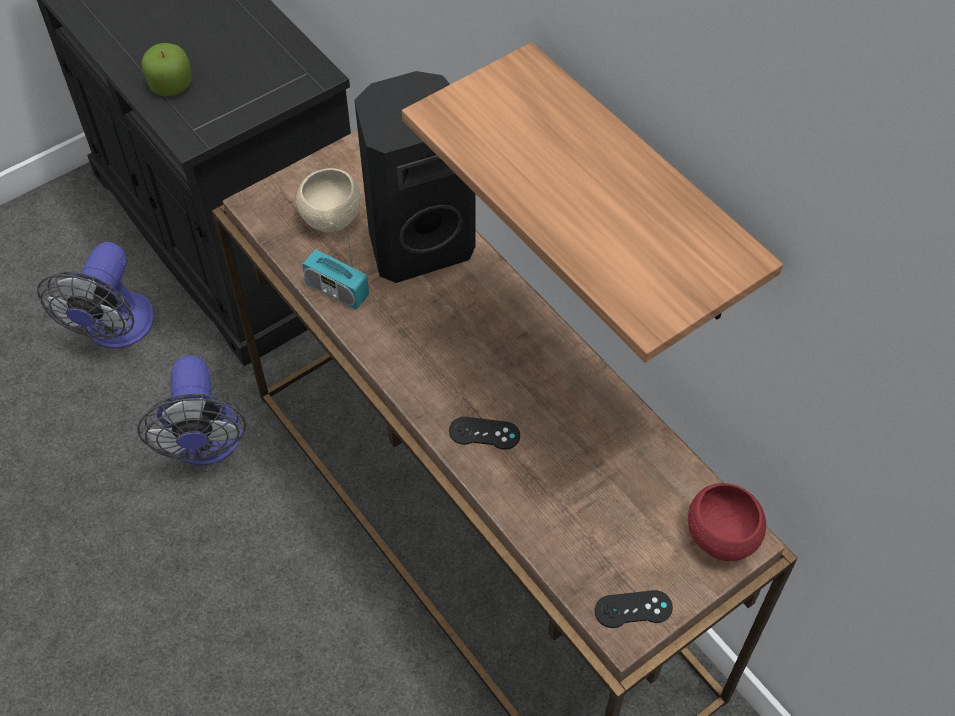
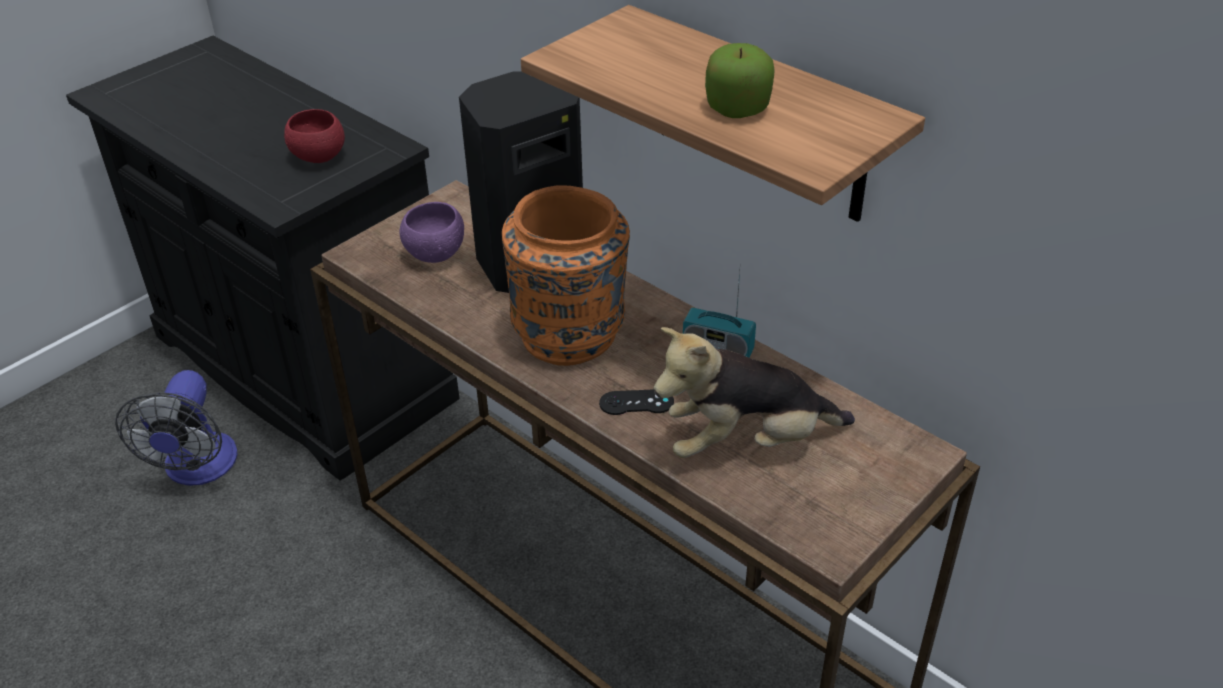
camera: 10 degrees left, 15 degrees down
(171, 85) = (252, 171): apple -> apple (738, 108)
(206, 446) = (312, 559): fan -> none
(331, 218) = (435, 254): beige bowl -> purple bowl
(337, 290) = (455, 309): radio -> radio (717, 349)
(440, 342) = (570, 336): none -> orange vase
(576, 498) = (746, 443): none -> plush toy
(633, 609) = (835, 528): black game controller -> none
(721, 537) = (902, 453): red bowl -> red bowl (318, 157)

